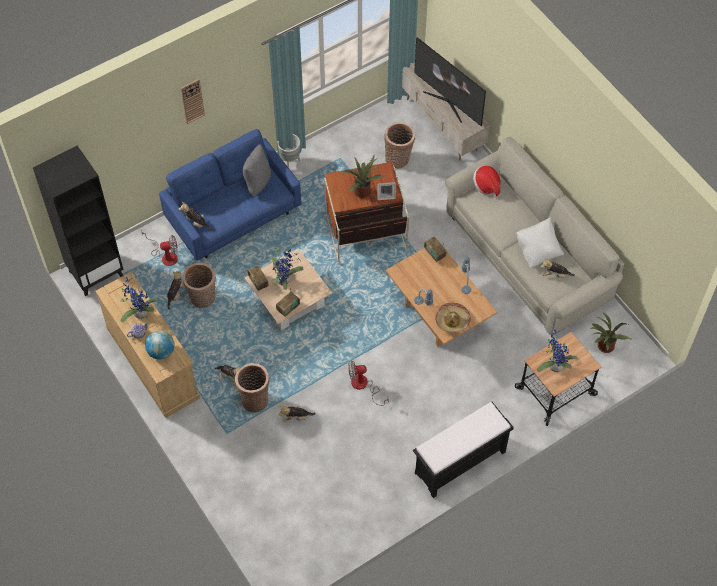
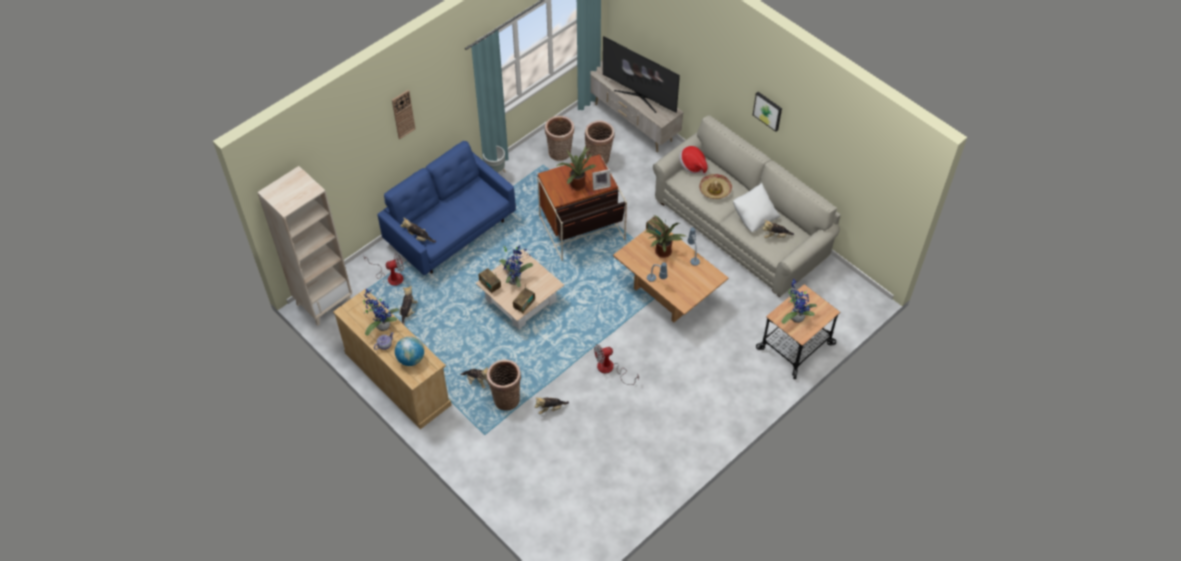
camera: 10 degrees left, 5 degrees down
(96, 273) = (324, 302): black bookcase -> beige bookcase
(203, 299) = (435, 312): basket -> basket (560, 153)
(257, 182) = (471, 193): grey pillow -> none
(452, 320) = (688, 291): hat -> hat (715, 189)
(459, 463) = (719, 427): black bench -> none
(565, 146) = (768, 110): none -> picture
(604, 347) = (832, 300): potted plant -> potted plant (662, 253)

